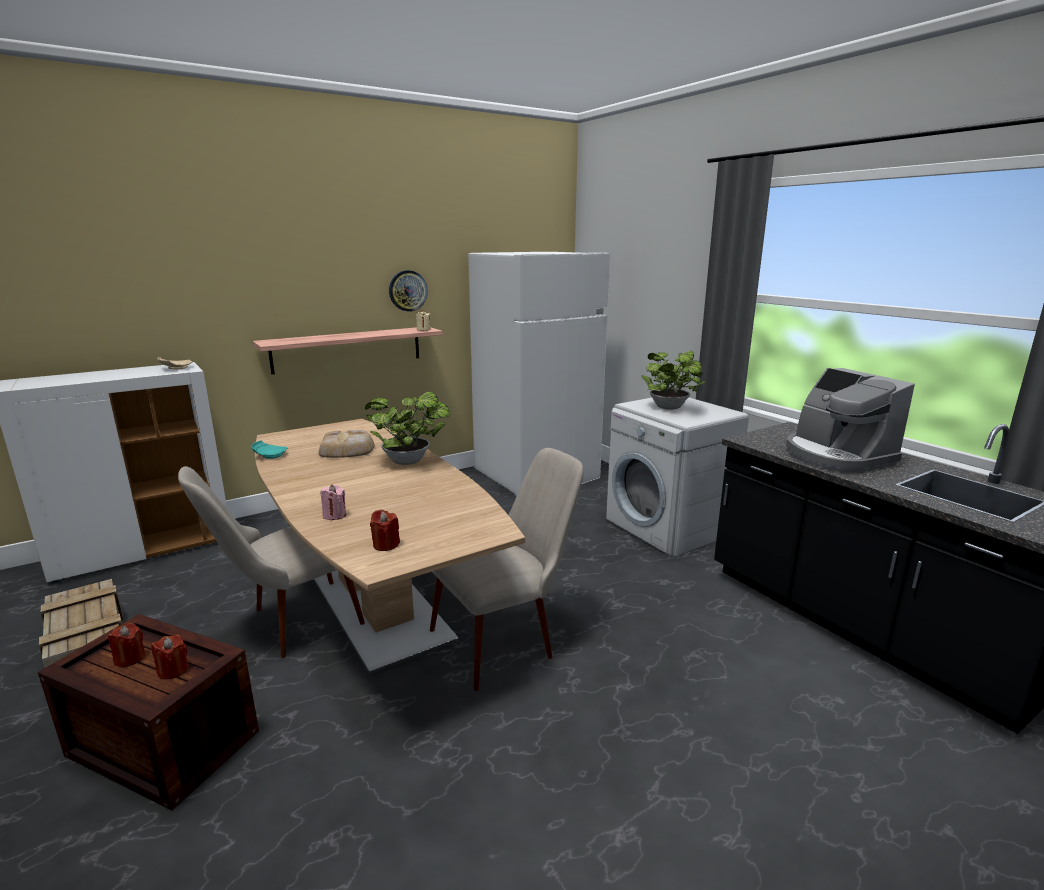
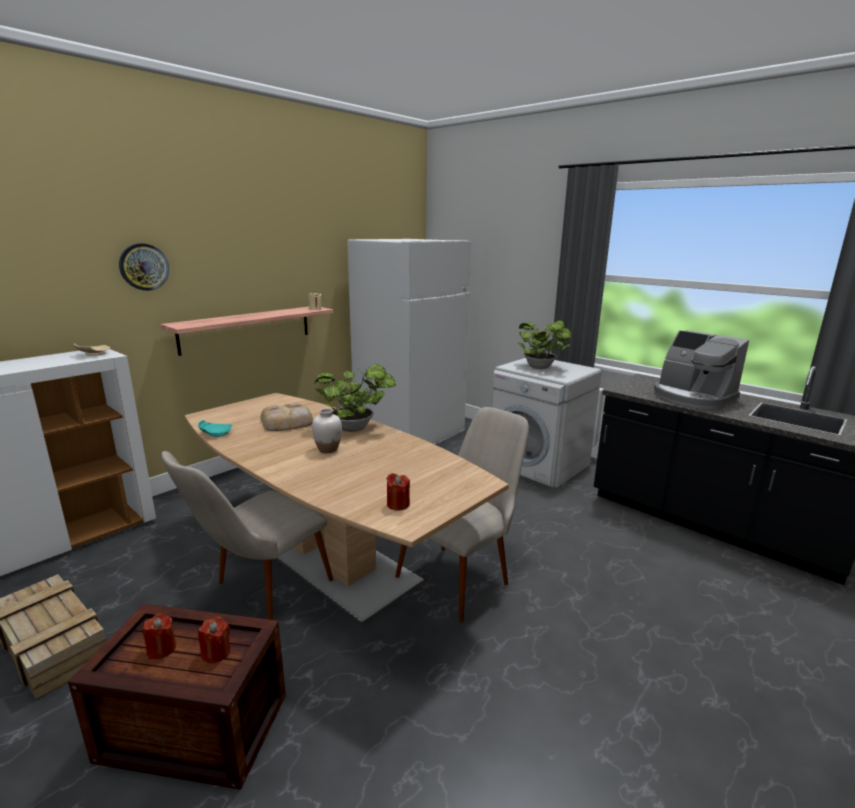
camera: 15 degrees left, 0 degrees up
(334, 515) = (328, 483): pink candle -> none
(363, 481) = (328, 449): none -> white vase
(408, 290) = (297, 273): wall clock -> wall clock (144, 267)

